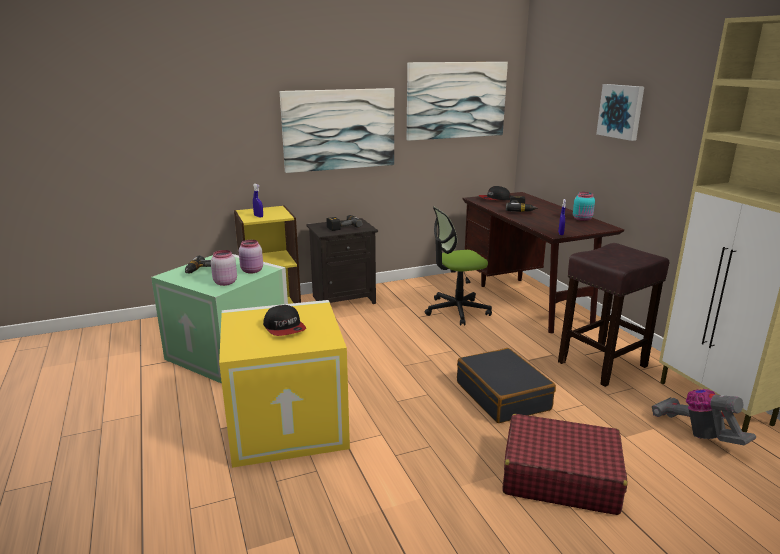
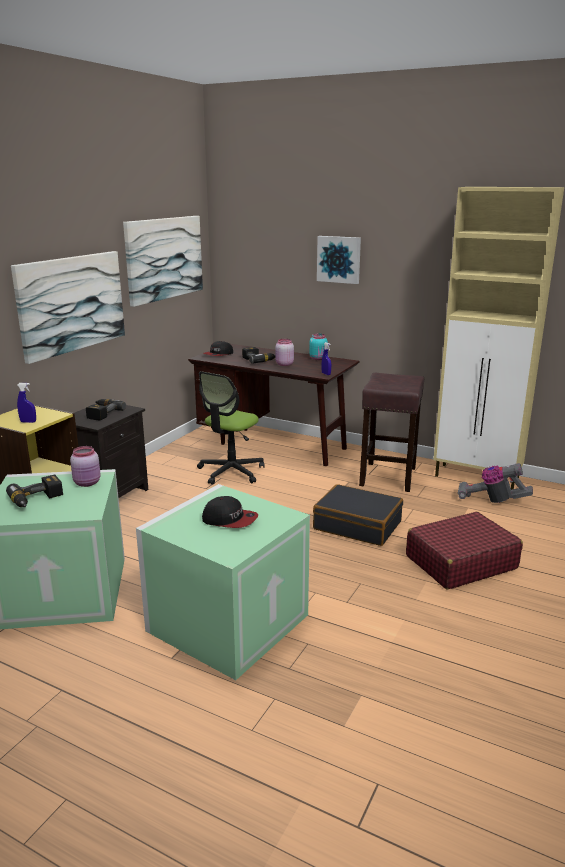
camera: 40 degrees left, 0 degrees up
(225, 282) = (81, 503): pink jar -> pink jar (284, 364)
(289, 422) = (228, 621): yellow storage box -> green storage box

